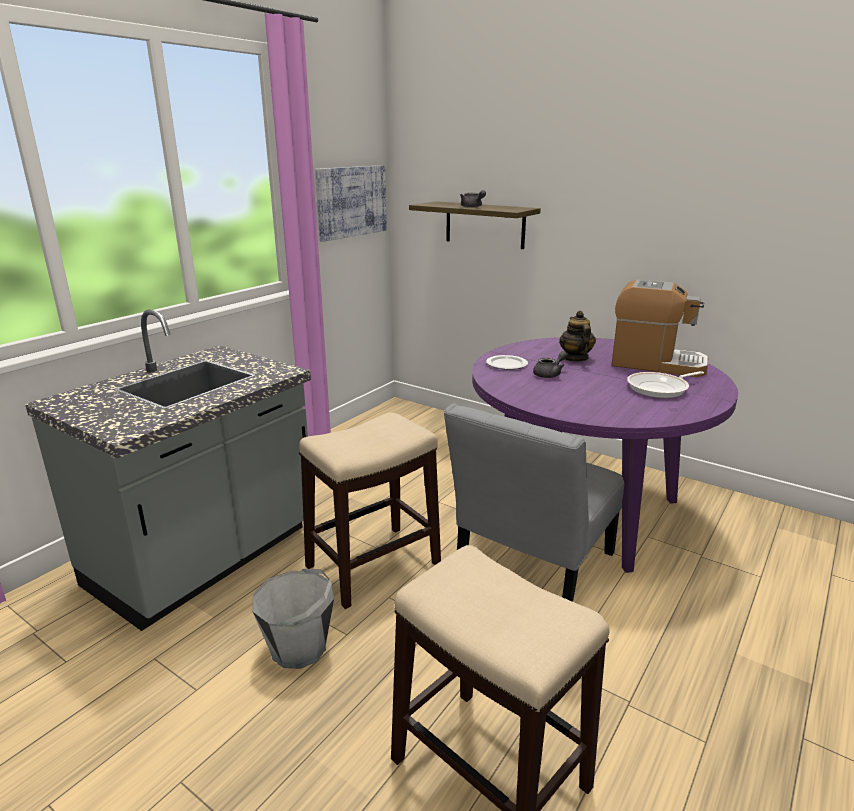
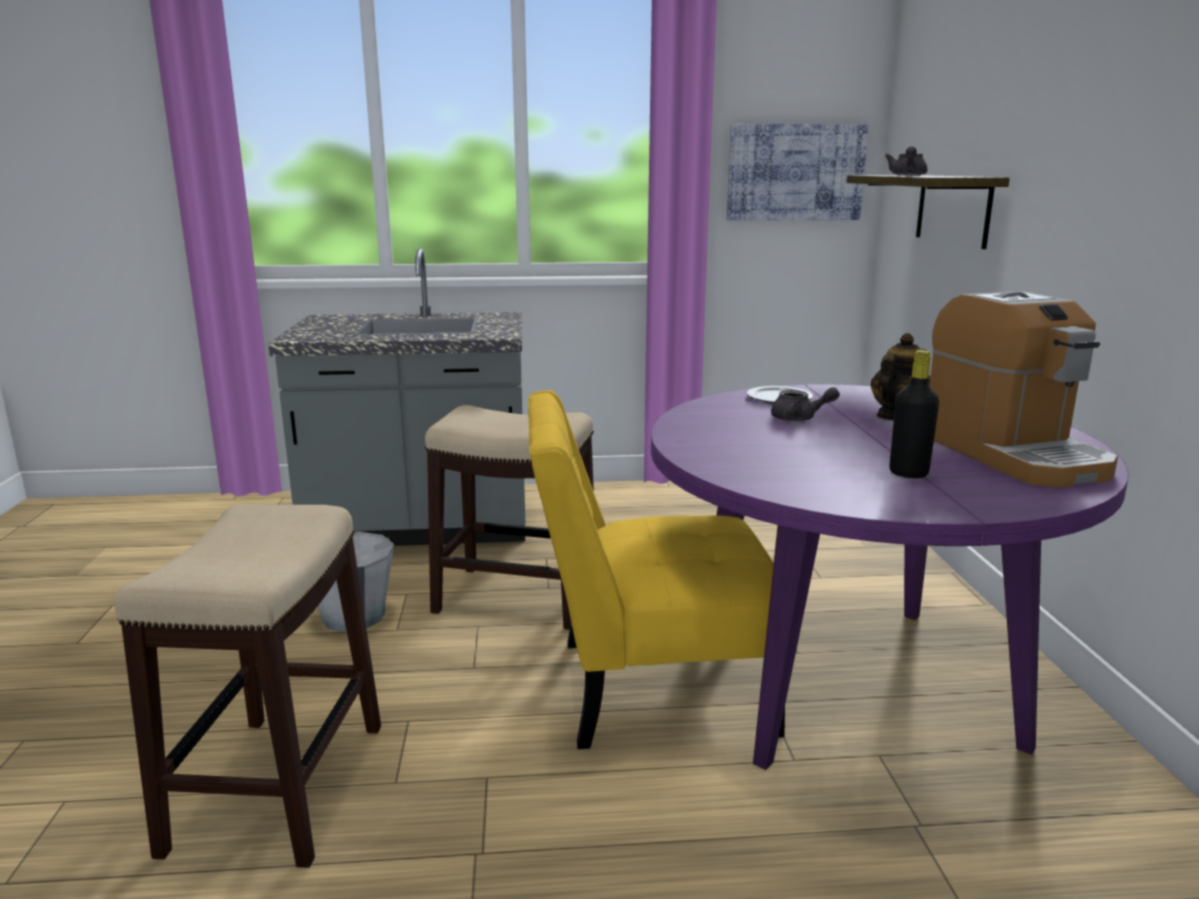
camera: 50 degrees right, 5 degrees down
(530, 568) = (649, 687): grey chair -> yellow chair
(660, 388) = (908, 473): frying pan -> black bottle

